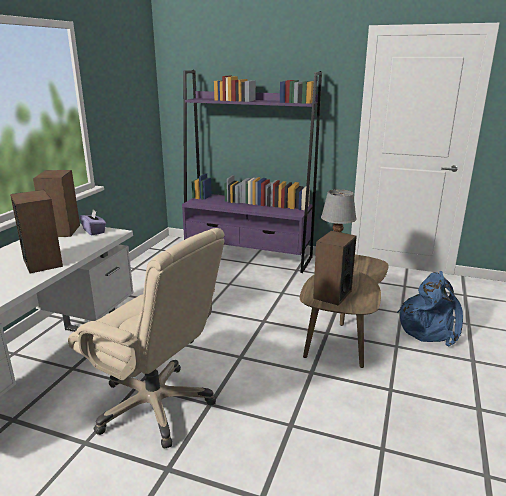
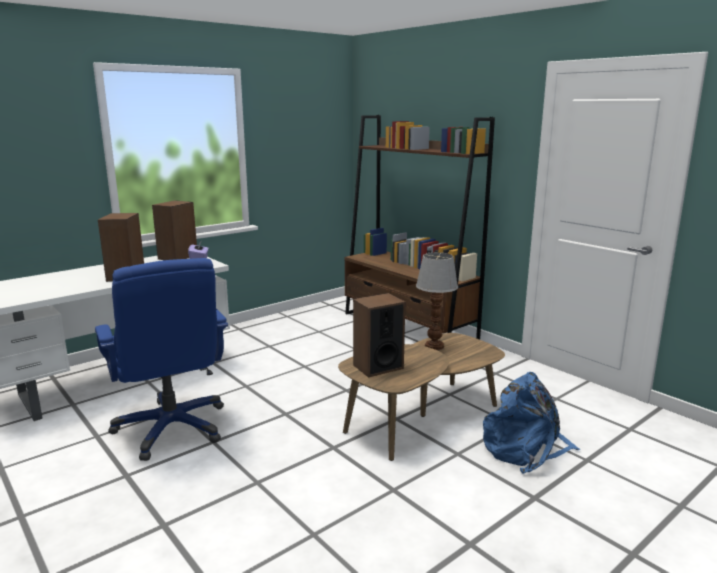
camera: 30 degrees right, 5 degrees down
(155, 405) = (172, 428): beige office chair -> blue office chair
(248, 256) = (408, 328): purple bookcase -> brown bookcase

